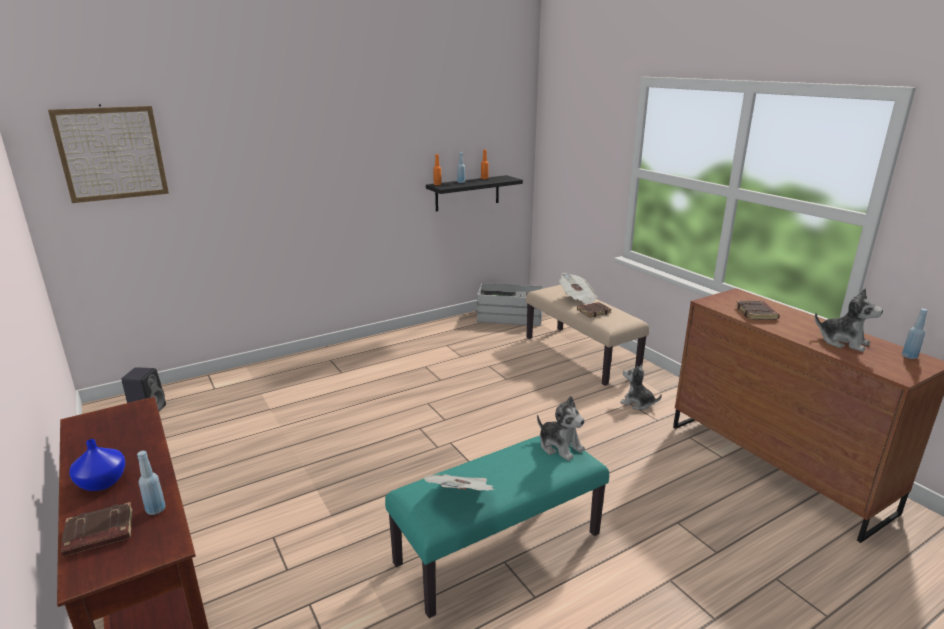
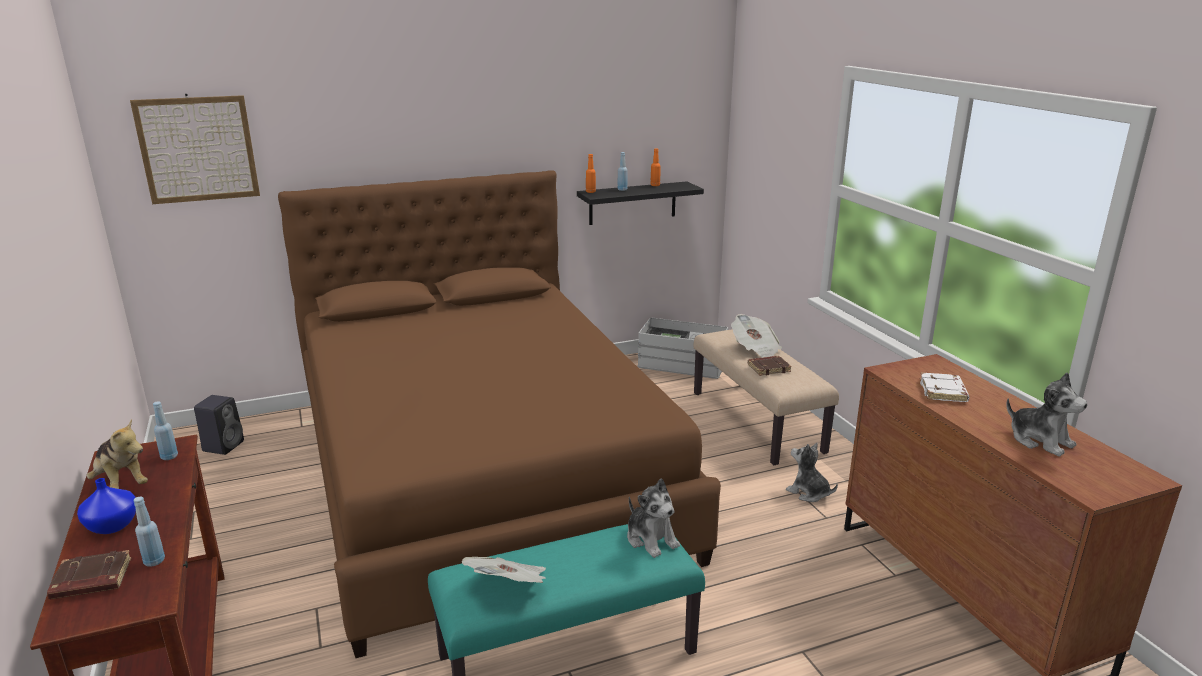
camera: 10 degrees right, 0 degrees up
(97, 445) = (121, 483): none -> plush toy
(380, 412) = (482, 473): none -> brown bed
(757, 313) = (944, 392): brown book -> white book
(909, 356) = (1122, 468): blue bottle -> blue bottle (169, 457)

